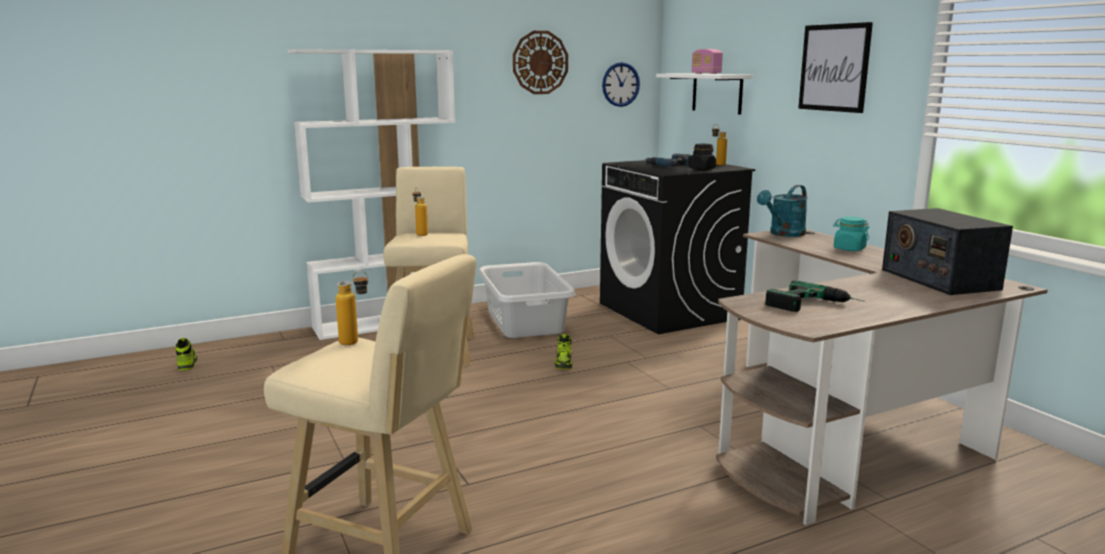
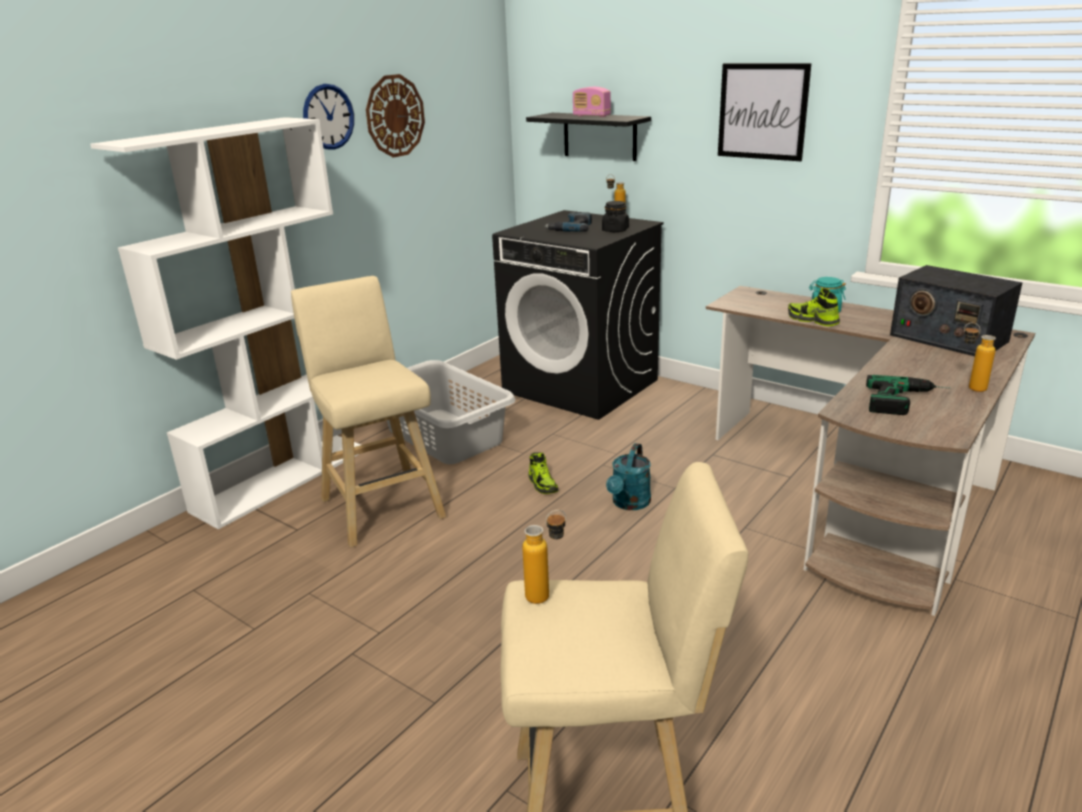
camera: 25 degrees left, 10 degrees up
(186, 363) = (60, 622): shoe -> shoe (812, 320)
(420, 234) = (355, 375): bottle -> bottle (969, 387)
(620, 84) = (475, 130): wall clock -> wall clock (328, 117)
(717, 93) = (599, 136): white shelf -> black shelf
(783, 234) = (744, 300): turquoise watering can -> turquoise watering can (629, 504)

